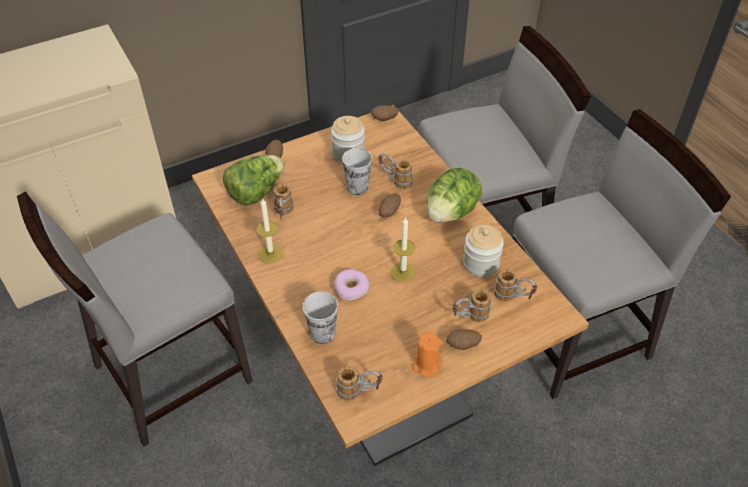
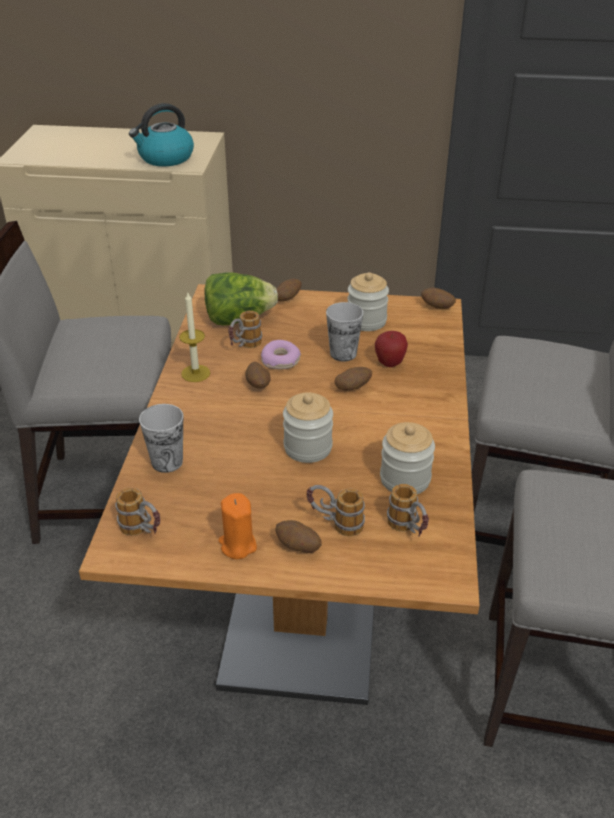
camera: 35 degrees right, 10 degrees down
(87, 72) = (165, 158): none -> kettle
(325, 242) = (258, 385): none -> potato
(351, 288) = (239, 437): donut -> donut (281, 361)
(395, 180) = (389, 363): mug -> apple
(403, 272) = (308, 447): candle -> jar
(451, 212) = (422, 417): lettuce -> none

